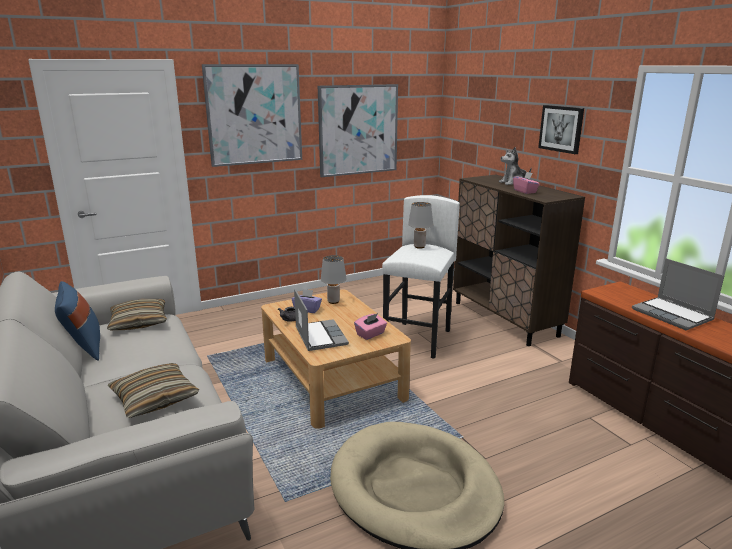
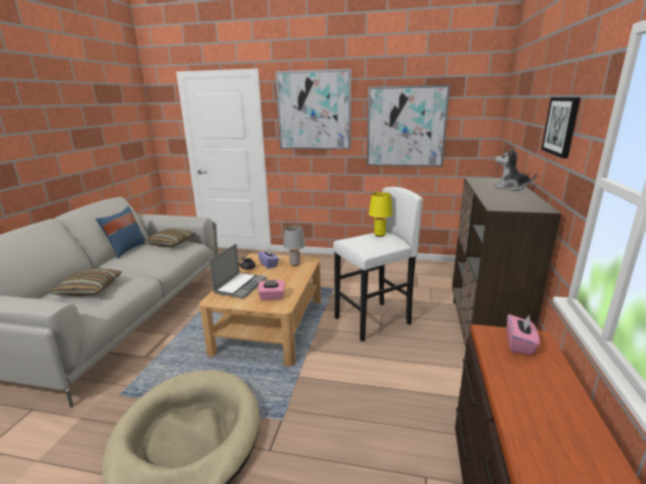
camera: 40 degrees right, 0 degrees up
(419, 246) = (380, 235): grey table lamp -> yellow table lamp
(525, 191) = (497, 197): pink tissue box -> pink tissue box (519, 344)
(673, 315) = (541, 403): laptop -> none

